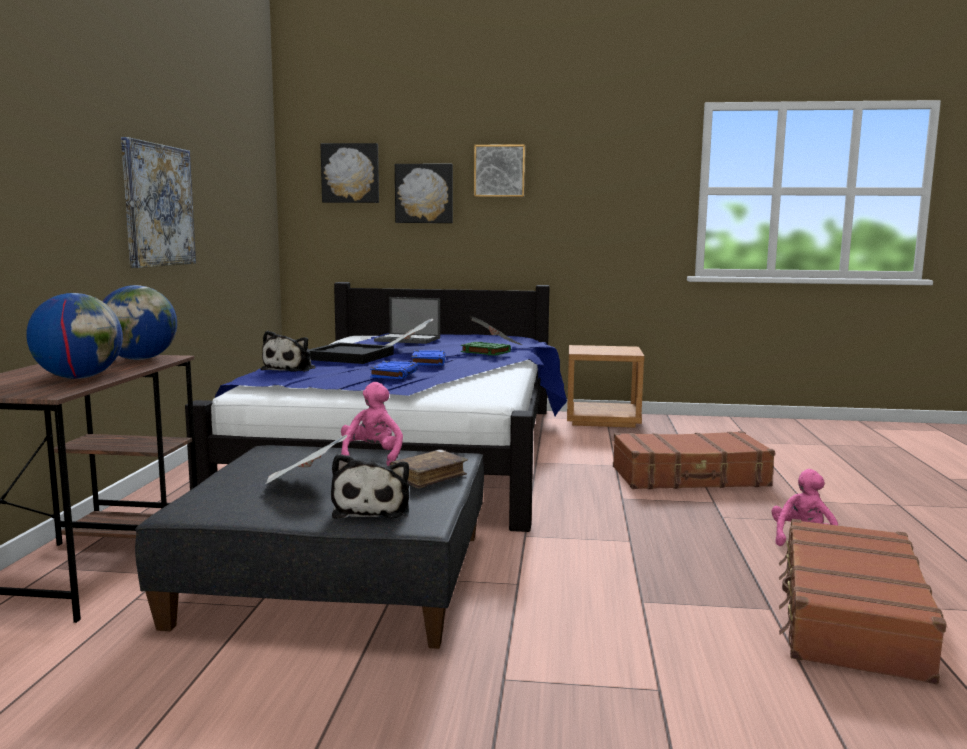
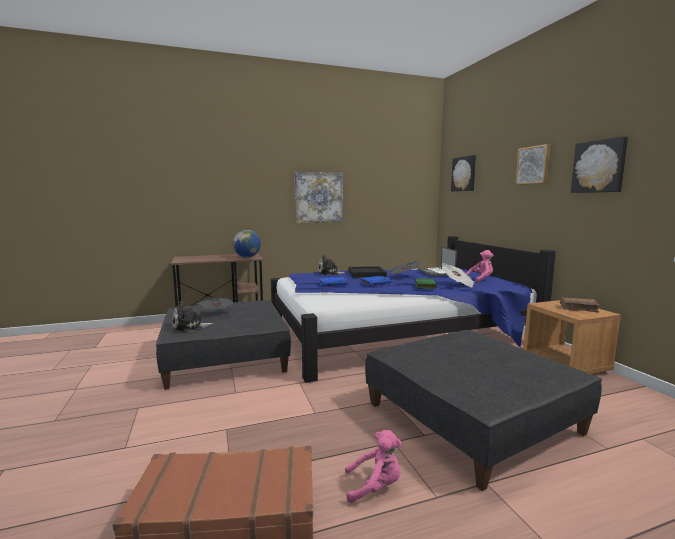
camera: 65 degrees right, 0 degrees up
(79, 378) = (207, 259): globe -> none
(372, 458) = (258, 314): pink plush toy -> pink plush toy (480, 280)
(424, 193) = (494, 184): picture -> picture (599, 166)
(428, 477) = (235, 327): brown book -> brown book (578, 308)
(690, 477) = (472, 418): brown suitcase -> grey ottoman

